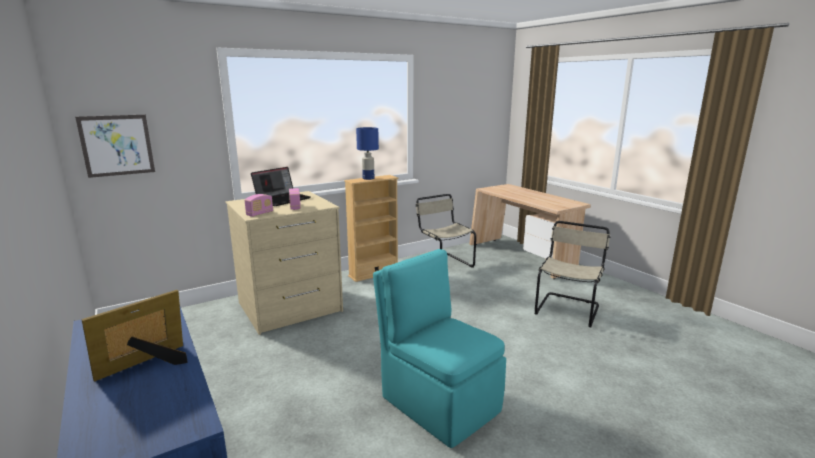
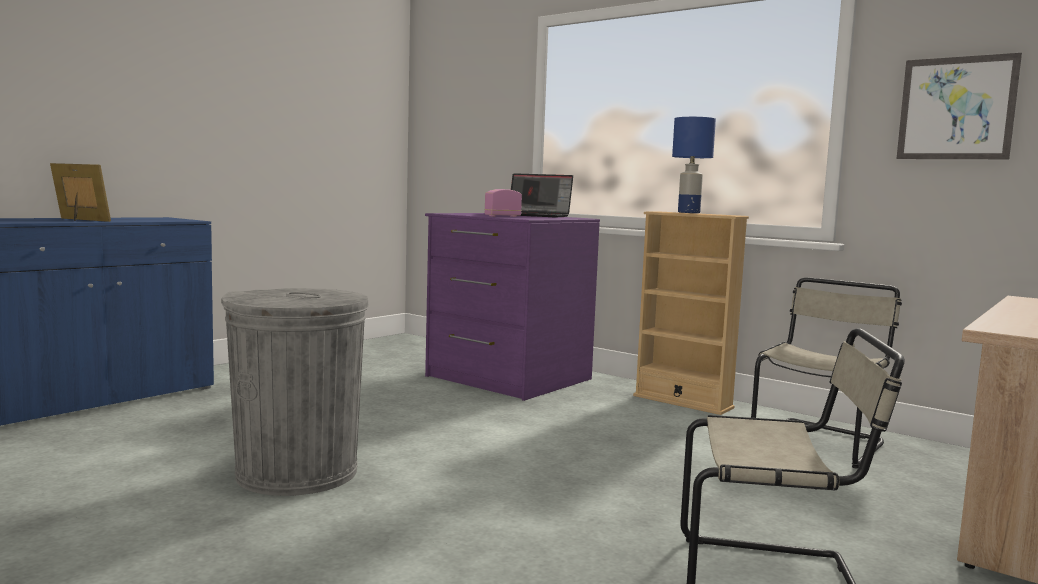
camera: 70 degrees right, 10 degrees down
(117, 145) = (442, 137): picture -> picture (956, 108)
(260, 214) = (456, 213): radio -> none
(290, 307) = (507, 378): beige dresser -> purple dresser
(438, 402) = (297, 472): turquoise chair -> grey trash can

